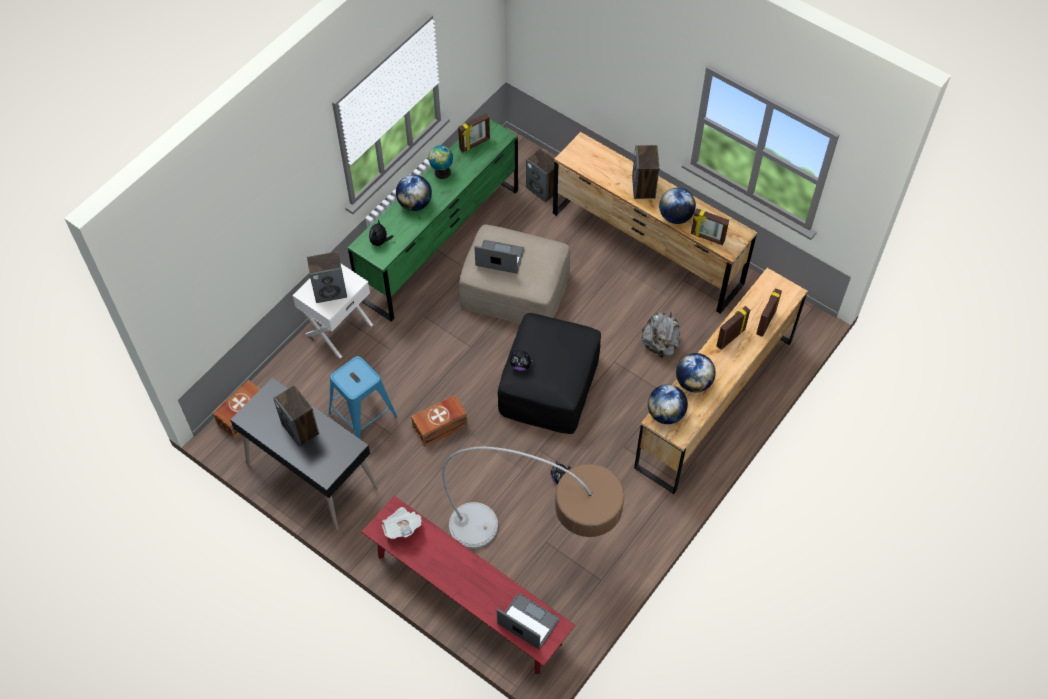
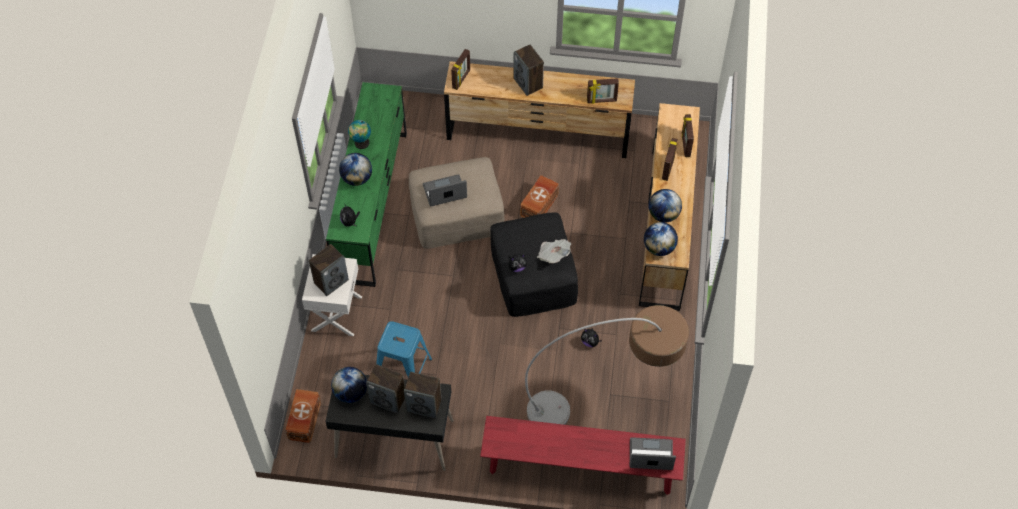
camera: 30 degrees left, 0 degrees up
(402, 527) = (509, 436): newspaper -> newspaper (553, 255)
(441, 426) = (471, 349): brown storage box -> brown storage box (540, 205)
(475, 144) = (372, 108): picture frame -> picture frame (461, 79)
(543, 189) = (426, 124): speaker -> speaker (424, 405)
(660, 345) = (597, 203): grey backpack -> none
(675, 217) = (567, 95): globe -> globe (351, 392)

